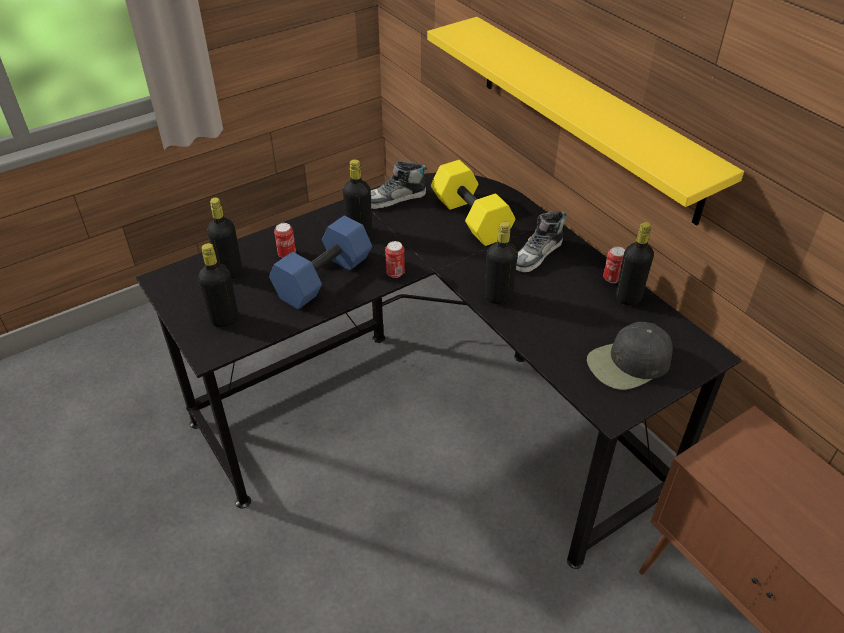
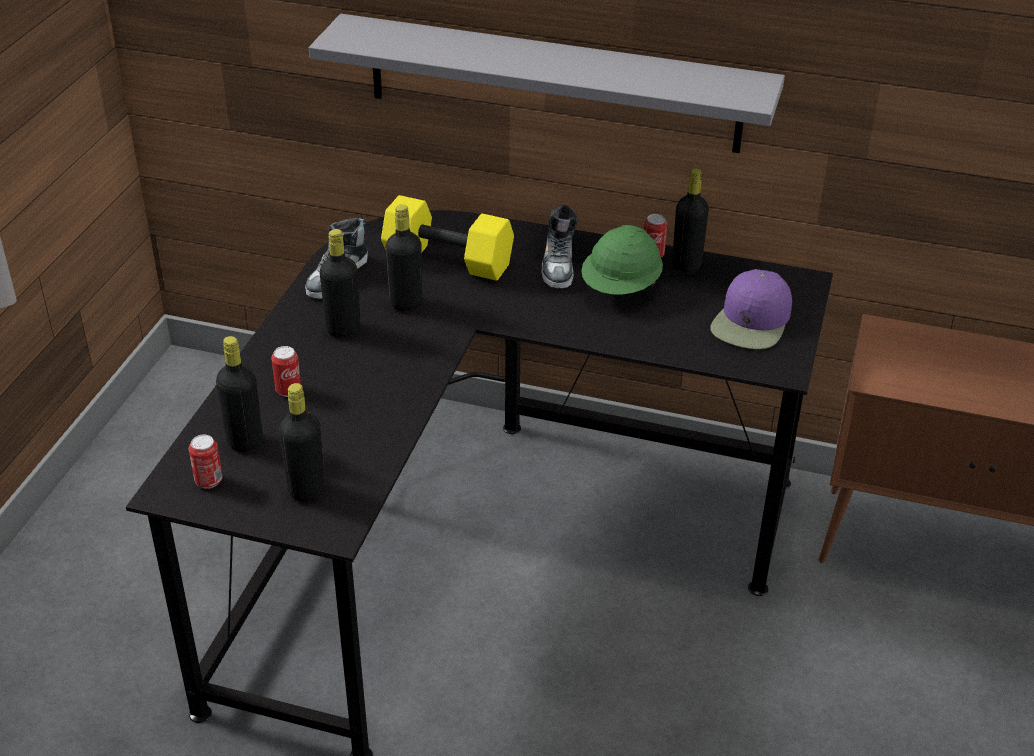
camera: 40 degrees left, 5 degrees down
(324, 279) = (367, 394): blue dumbbell -> none
(395, 273) = (437, 350): can -> can (209, 481)
(498, 297) = (569, 322): black bottle -> black bottle (406, 303)
(561, 291) = (621, 288): none -> green hard hat
(586, 116) = (553, 83): yellow shelf -> grey shelf
(629, 363) = (752, 322): black cap -> purple cap

